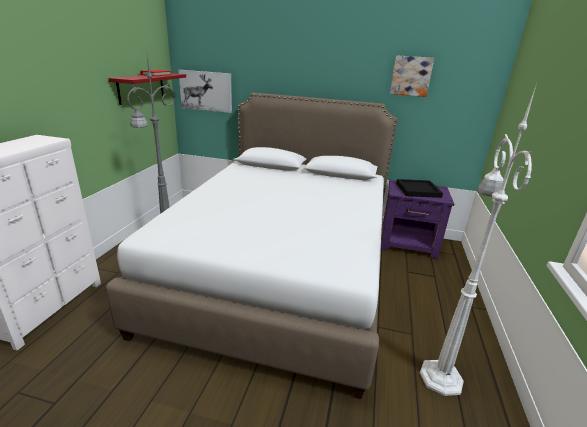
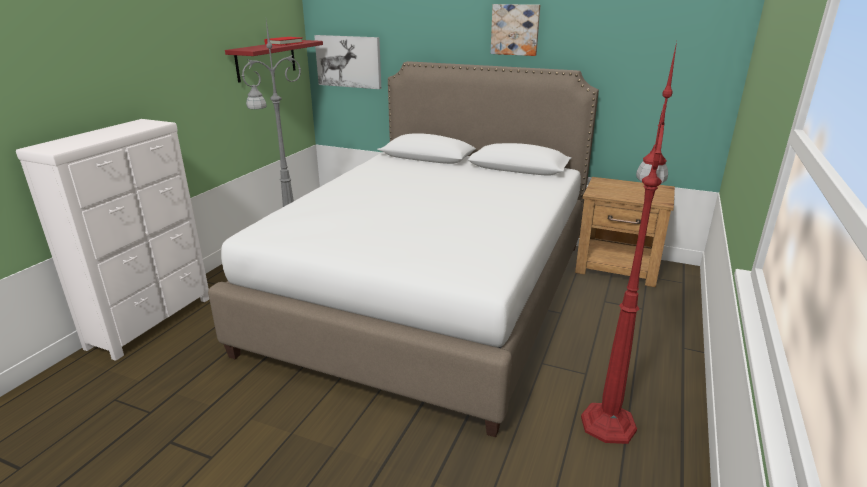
camera: 10 degrees right, 0 degrees up
(408, 244) = (618, 267): purple nightstand -> brown nightstand
(411, 76) = (616, 31): picture -> picture (515, 29)
(417, 190) = (627, 190): black tray -> none
(440, 375) = (609, 421): white floor lamp -> red floor lamp

